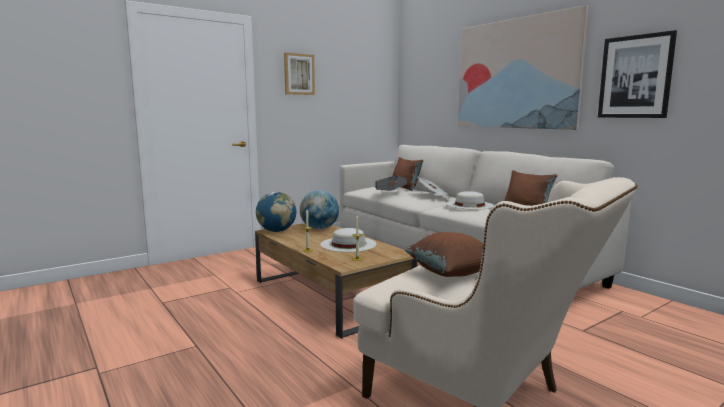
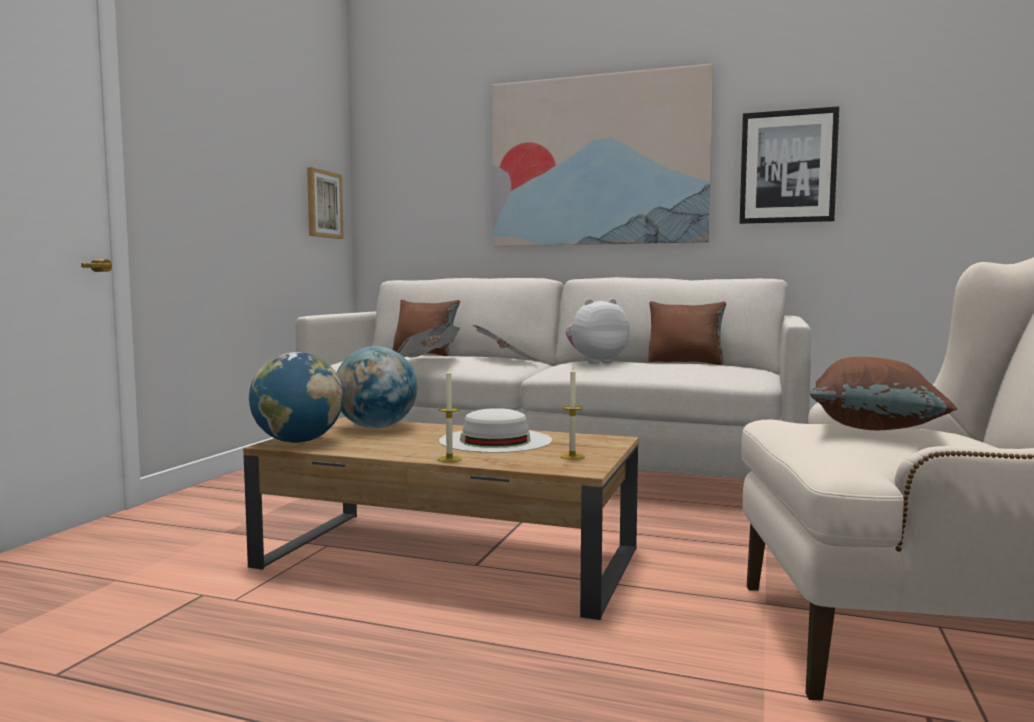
camera: 35 degrees left, 5 degrees down
(299, 74) = (204, 127): picture -> picture (323, 204)
(469, 205) = (595, 362): white hat -> plush toy

